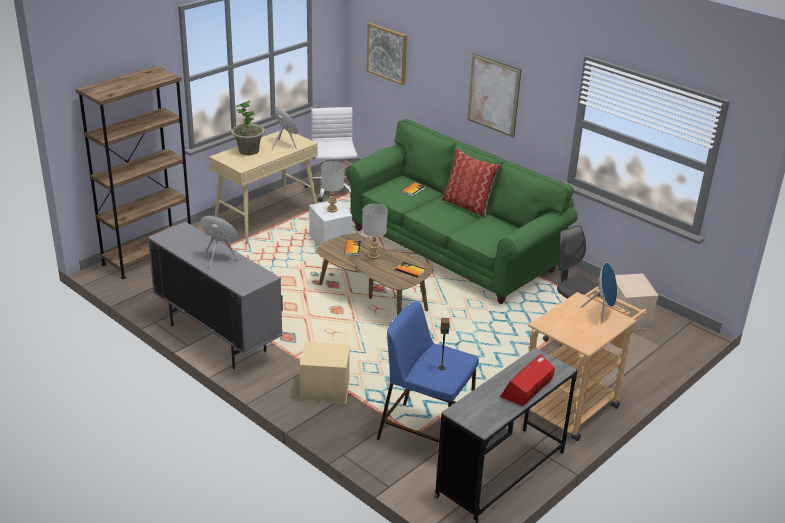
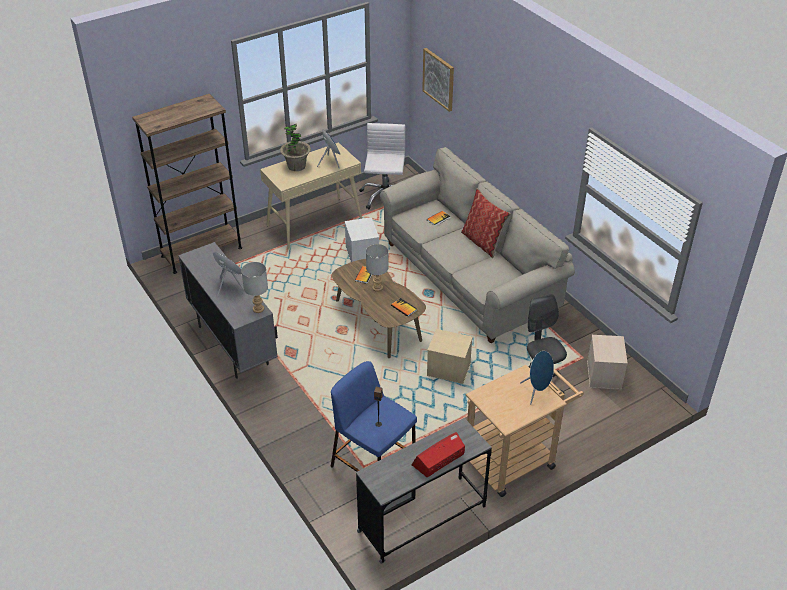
camera: 15 degrees right, 10 degrees up
(324, 390) = (303, 411): beige storage box -> beige storage box (448, 369)
(332, 209) = (363, 229): grey table lamp -> grey table lamp (259, 309)
(452, 251) = (469, 278): green sofa -> beige sofa
(493, 95) = (518, 141): picture -> none

